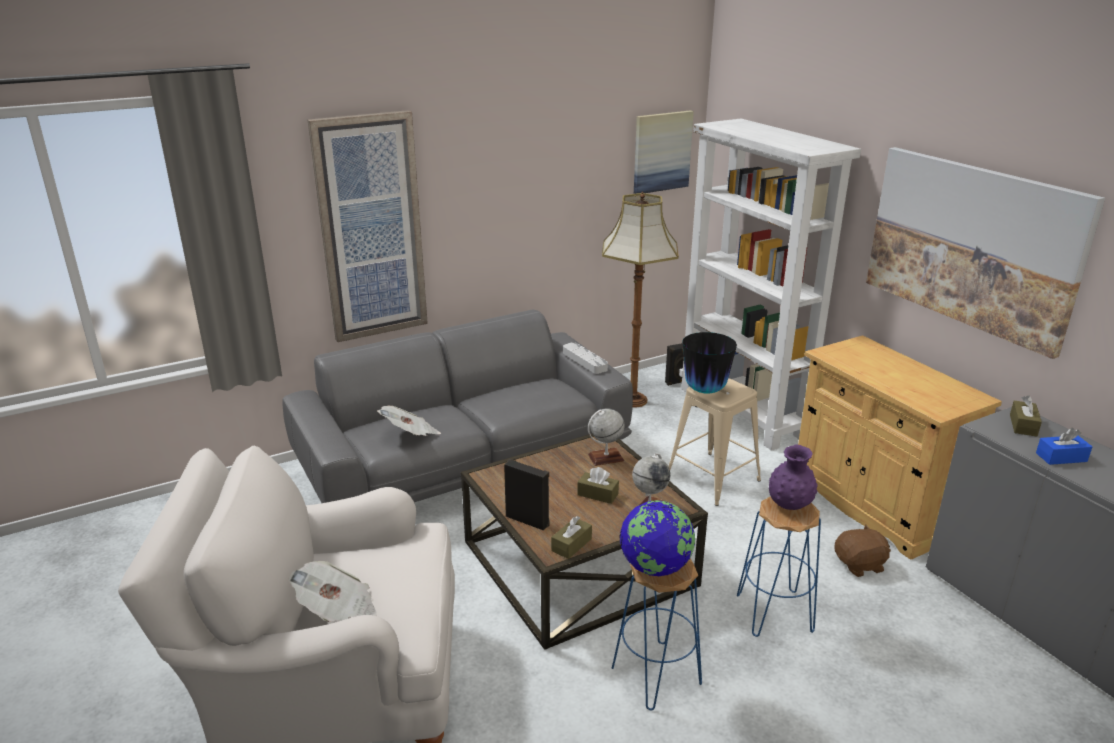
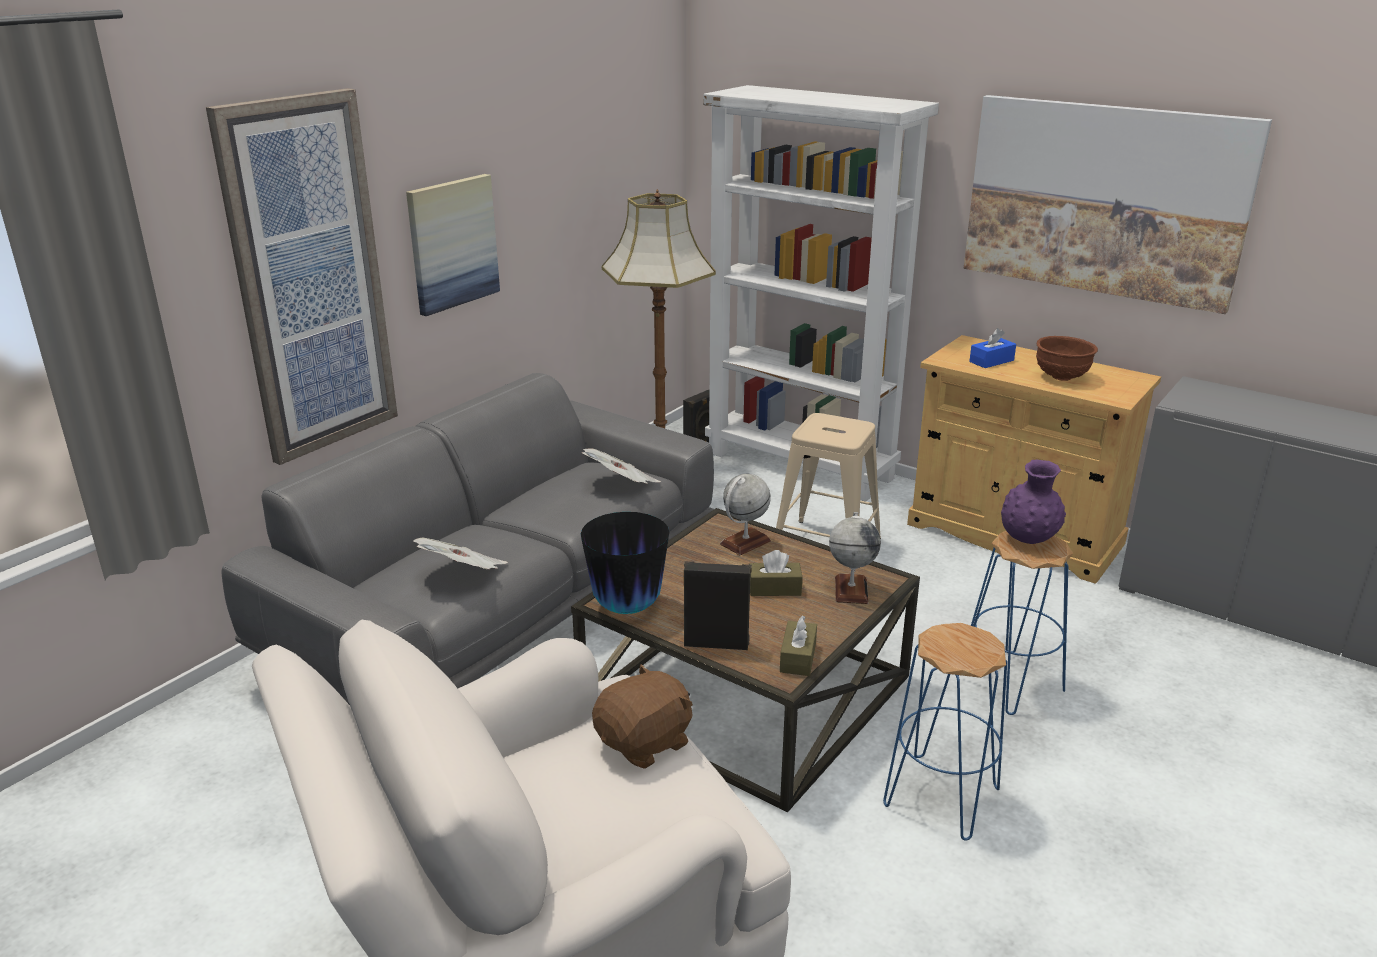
camera: 25 degrees left, 0 degrees up
(337, 610) = (593, 833): newspaper -> newspaper (622, 485)
(584, 361) = (632, 429): grey tray -> none
(655, 567) = (954, 649): globe -> none
(661, 152) = (645, 139): picture -> picture (452, 243)
(705, 390) = (816, 434): vase -> vase (627, 607)
(860, 565) = (1053, 603): brown plush toy -> brown plush toy (645, 743)
(909, 385) = (1062, 378): none -> brown bowl
(1023, 425) = (1210, 395): brown tissue box -> none
(1061, 457) = (1274, 418): blue tissue box -> blue tissue box (991, 361)

